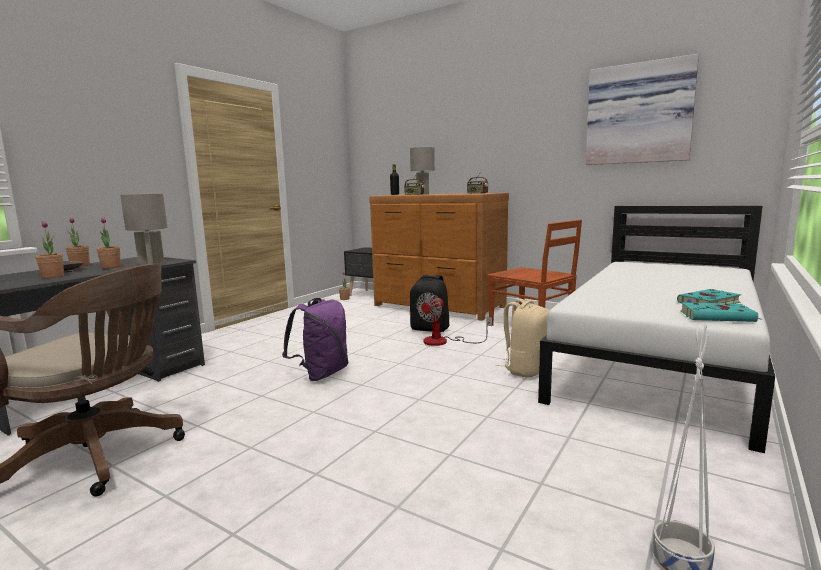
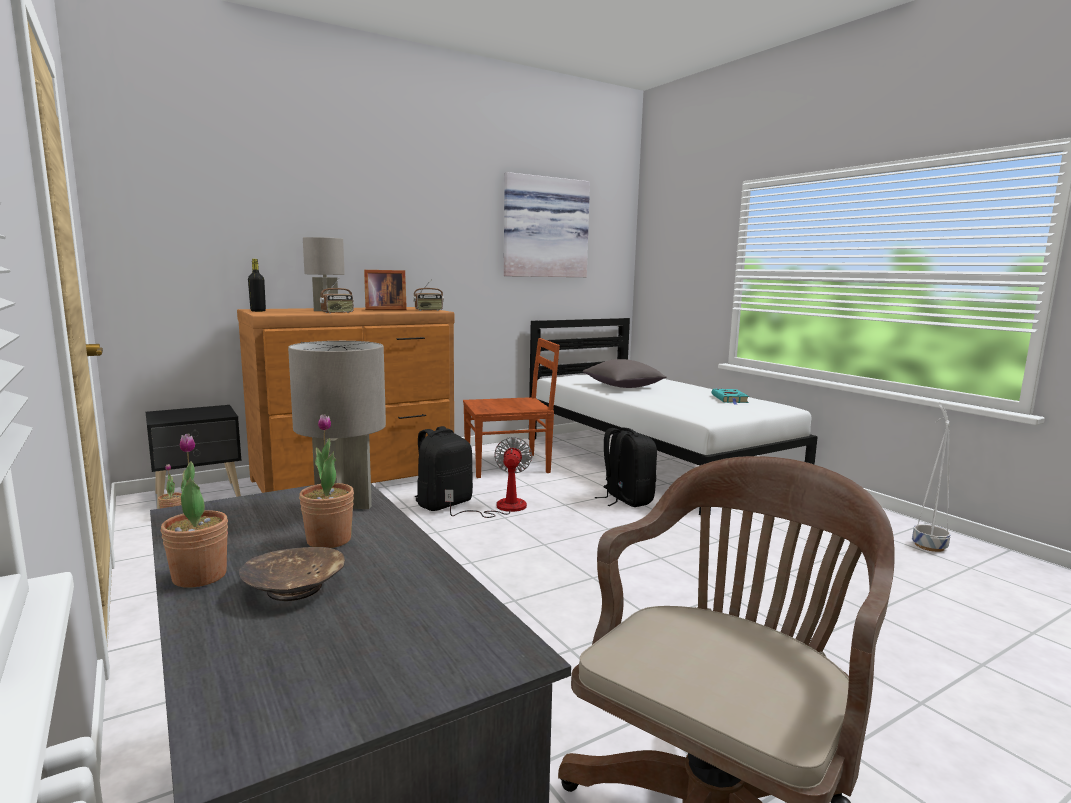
camera: 65 degrees left, 0 degrees up
(52, 276) = (390, 595): potted plant -> none
(321, 374) = (531, 595): purple backpack -> none
(444, 341) = (501, 508): fan -> fan turned 150 degrees counterclockwise
(459, 193) = (384, 309): none -> picture frame
(526, 369) = (626, 500): beige backpack -> black backpack
(648, 276) = (623, 387): none -> grey pillow
(719, 316) = (770, 406): turquoise book -> none

